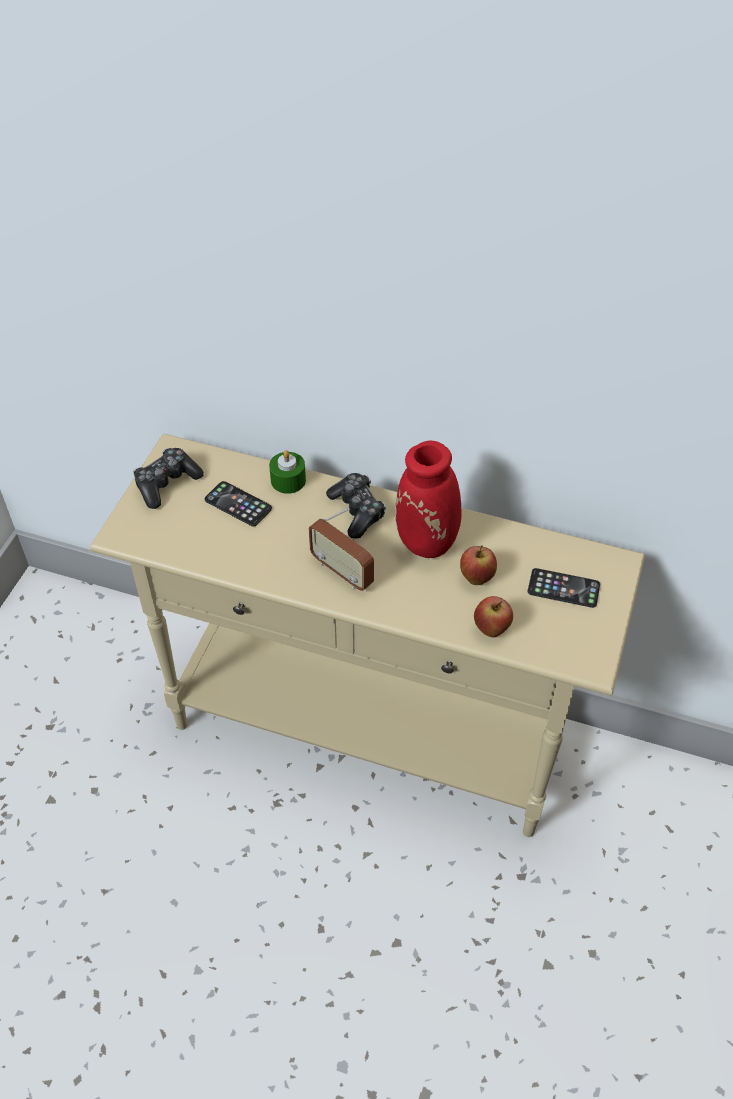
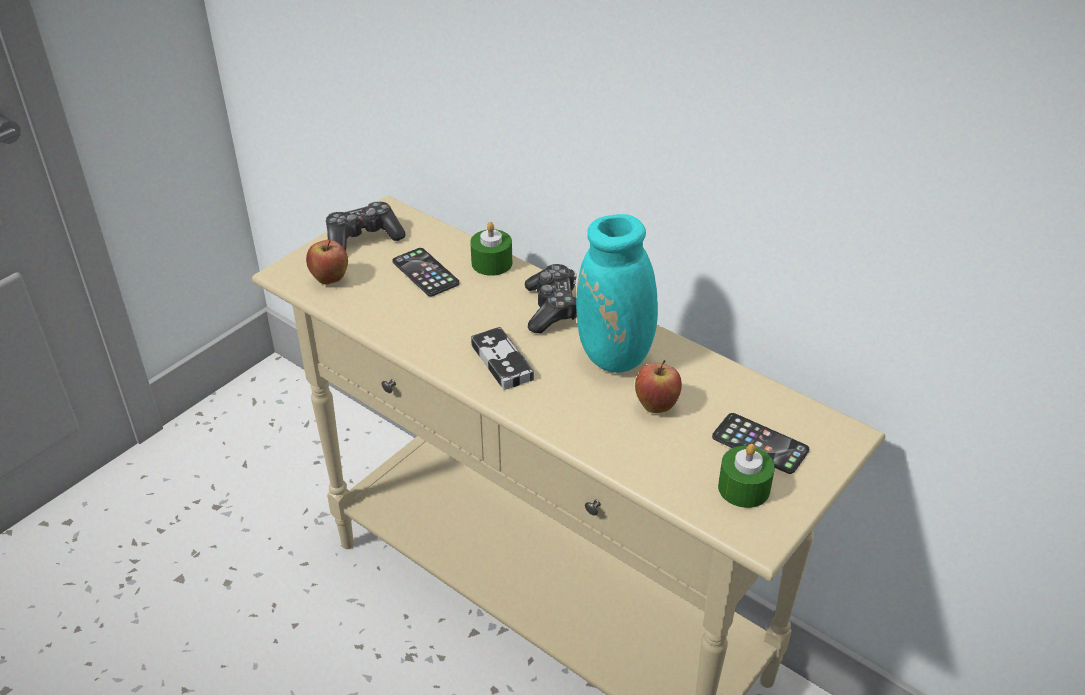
camera: 20 degrees right, 10 degrees down
(342, 572) = (502, 362): radio -> game controller
(431, 544) = (620, 360): red vase -> turquoise vase
(491, 629) = (647, 464): apple -> apple (330, 280)
(567, 628) = (744, 488): none -> green candle

